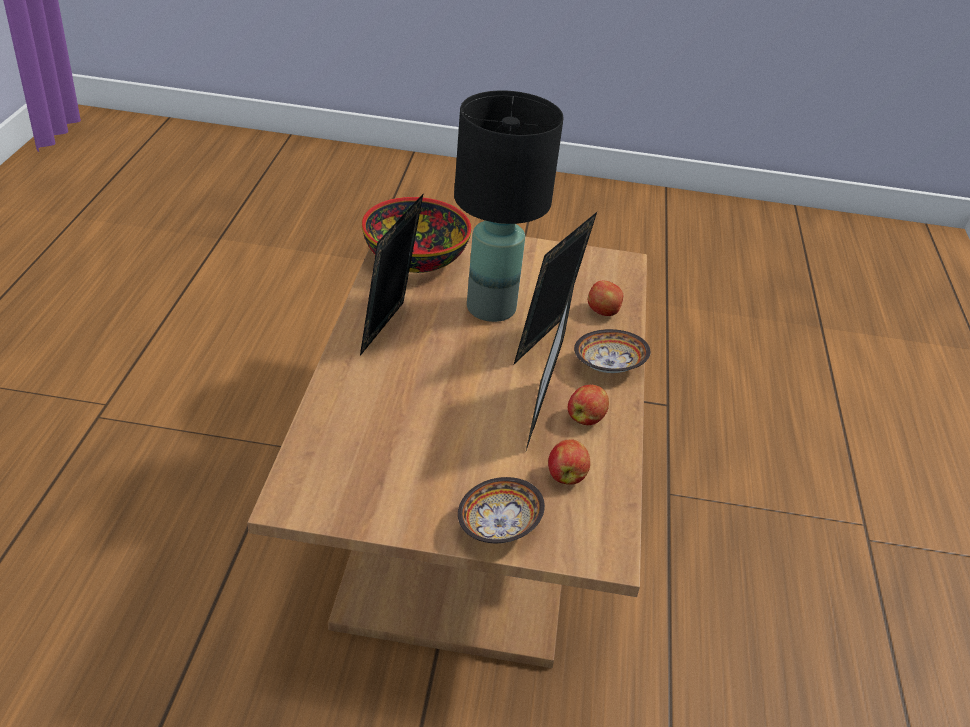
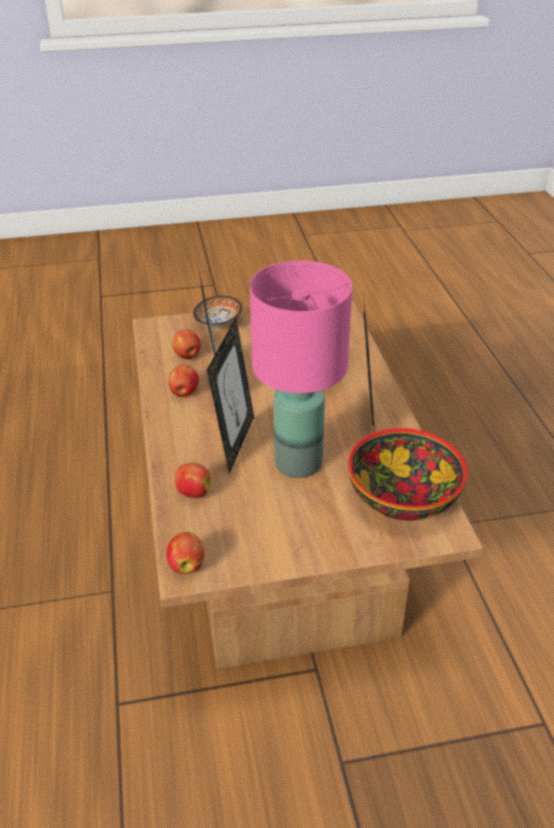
camera: 165 degrees right, 0 degrees up
(492, 307) = (297, 463): black table lamp -> pink table lamp
(607, 366) = (177, 438): bowl -> none
(622, 265) = (186, 564): none -> apple

